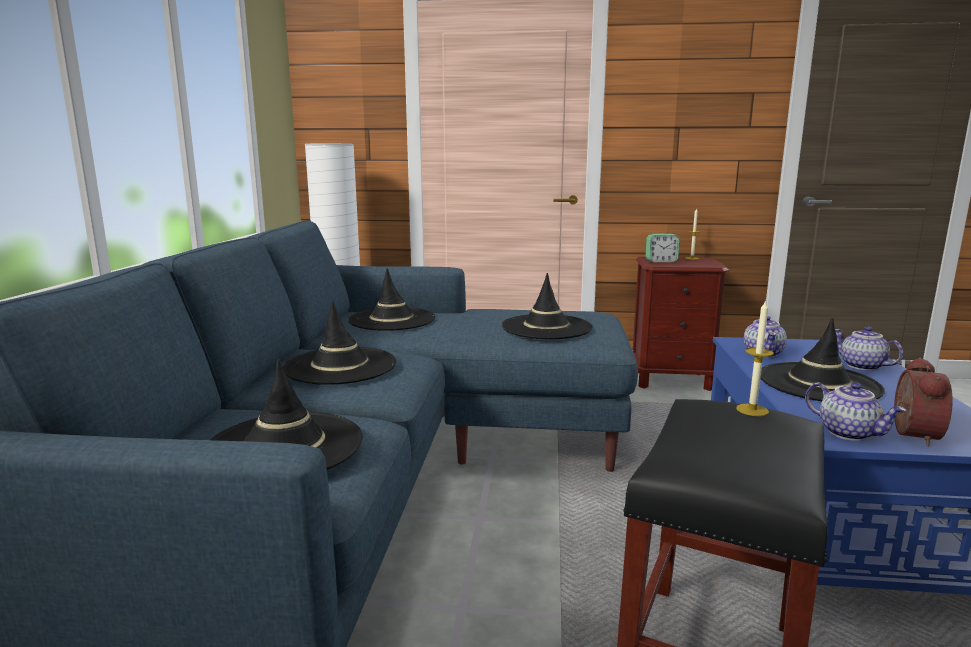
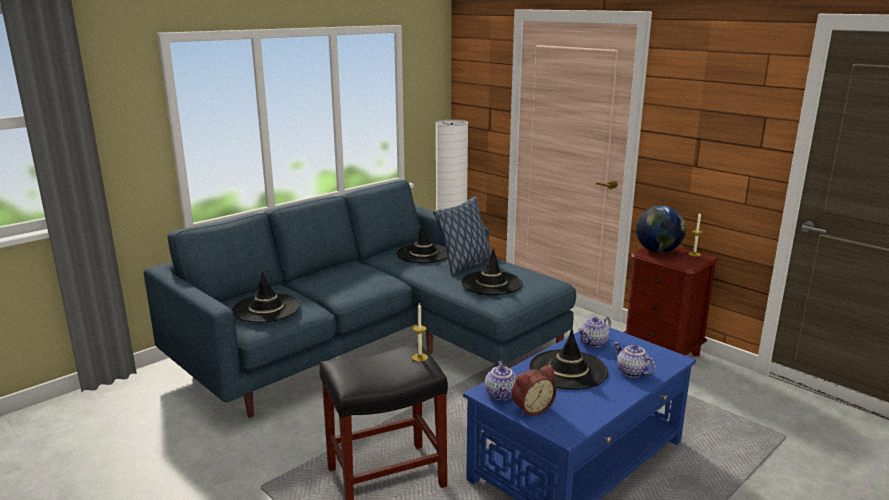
camera: 40 degrees right, 5 degrees up
(340, 366) = (347, 277): black hat -> none
(467, 319) = (464, 264): none -> pillow
(661, 261) = (658, 251): alarm clock -> globe
(861, 366) = (631, 372): teapot -> teapot turned 45 degrees counterclockwise

